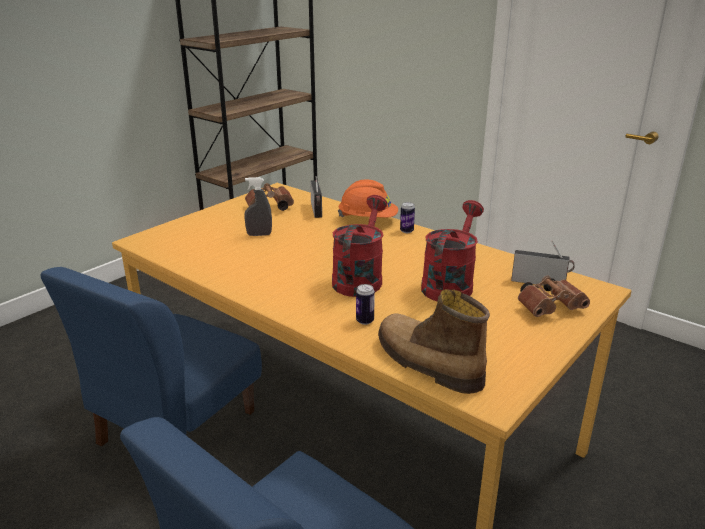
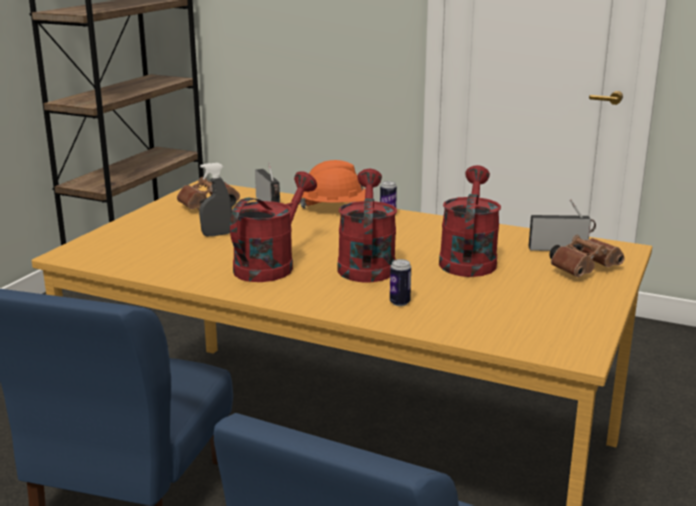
camera: 15 degrees left, 5 degrees down
(282, 269) = (270, 265): none -> red watering can
(426, 363) = (491, 332): boot -> none

